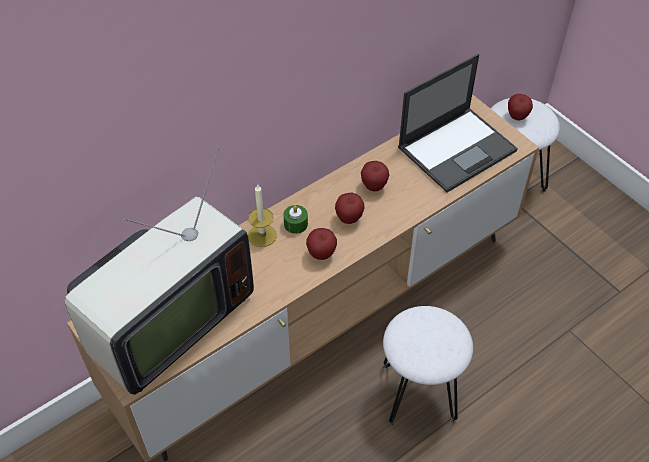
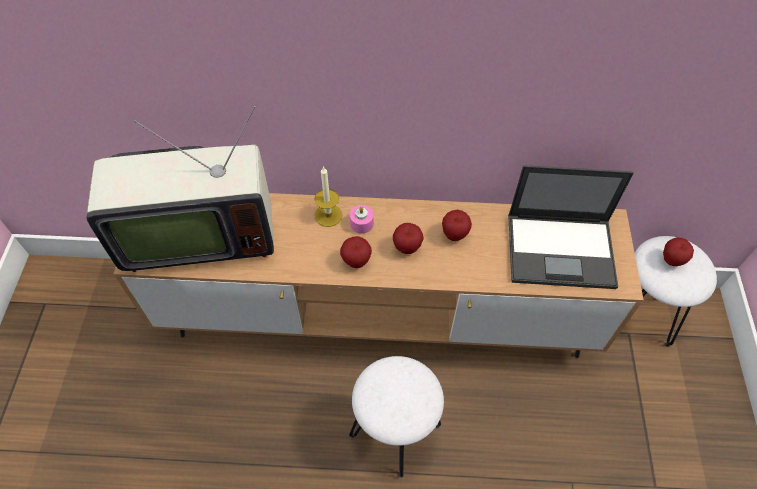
camera: 40 degrees right, 5 degrees up
(295, 224) = (361, 223): green candle -> pink candle

